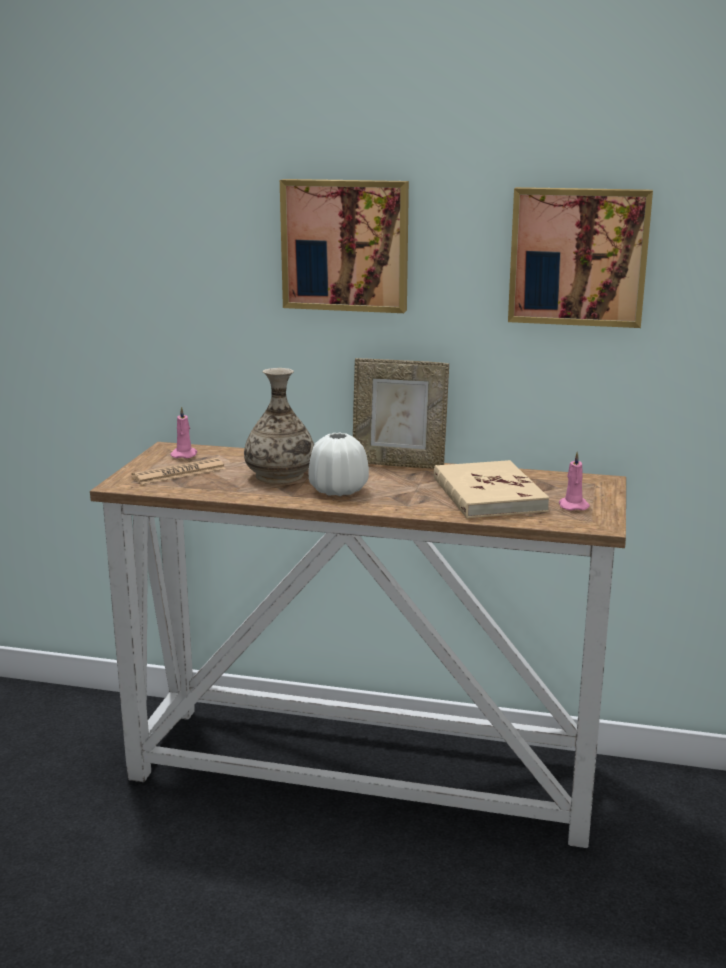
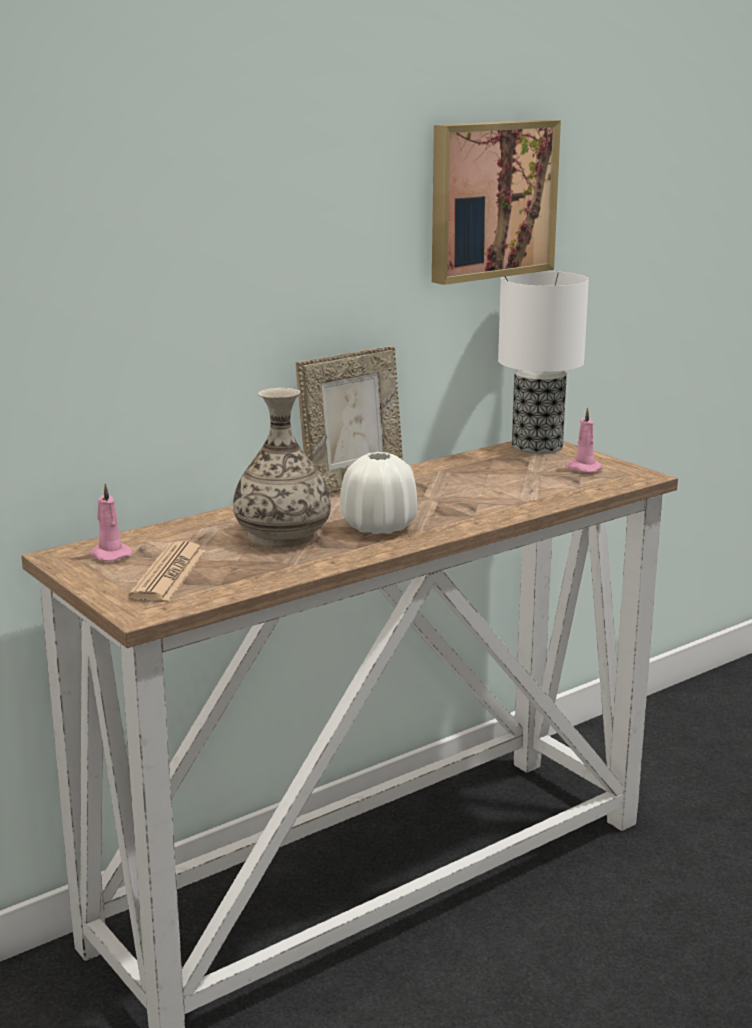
camera: 50 degrees left, 0 degrees up
(346, 245) = (259, 215): picture -> none
(487, 495) = (502, 483): beige book -> none
(590, 482) = (536, 446): none -> table lamp

